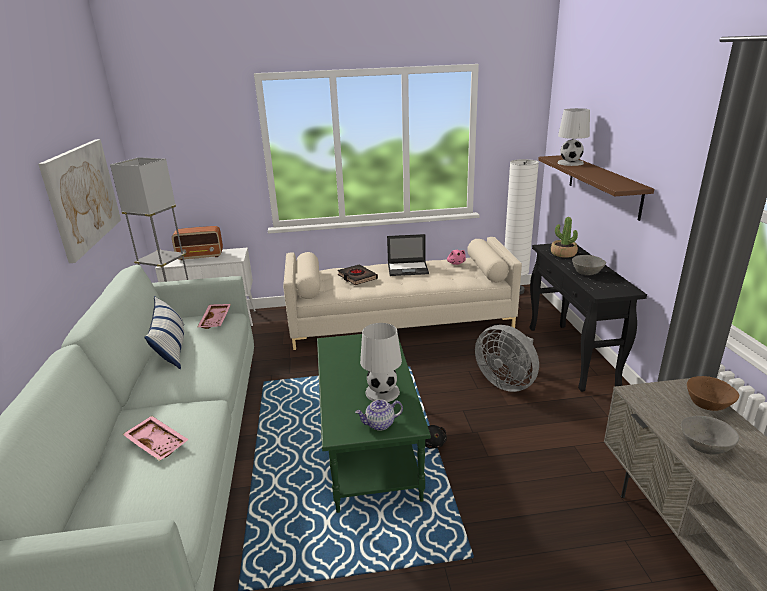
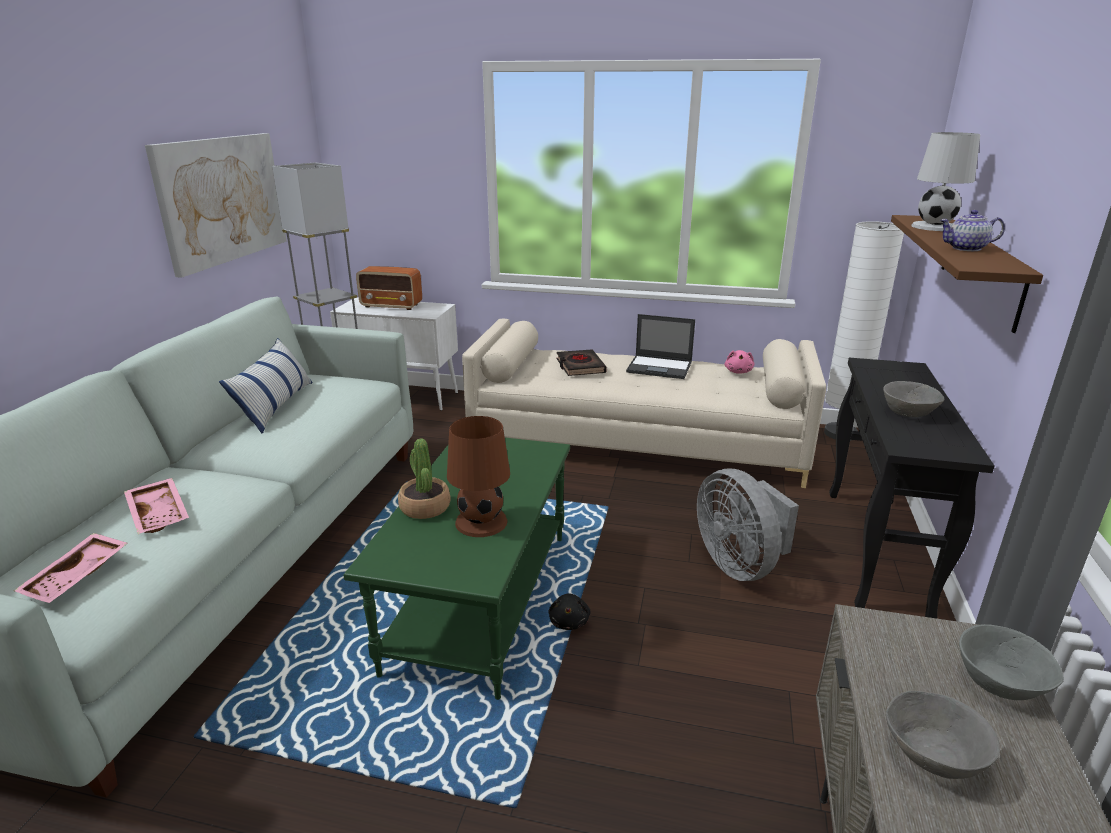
camera: 20 degrees right, 0 degrees up
(216, 320) = (351, 385): pink tray -> pink tray (78, 577)
(380, 424) = (441, 564): teapot -> teapot (966, 248)
(382, 392) = (480, 522): white table lamp -> brown table lamp
(563, 254) = (890, 378): potted plant -> potted plant (424, 507)
(707, 405) = (998, 684): brown bowl -> grey bowl

